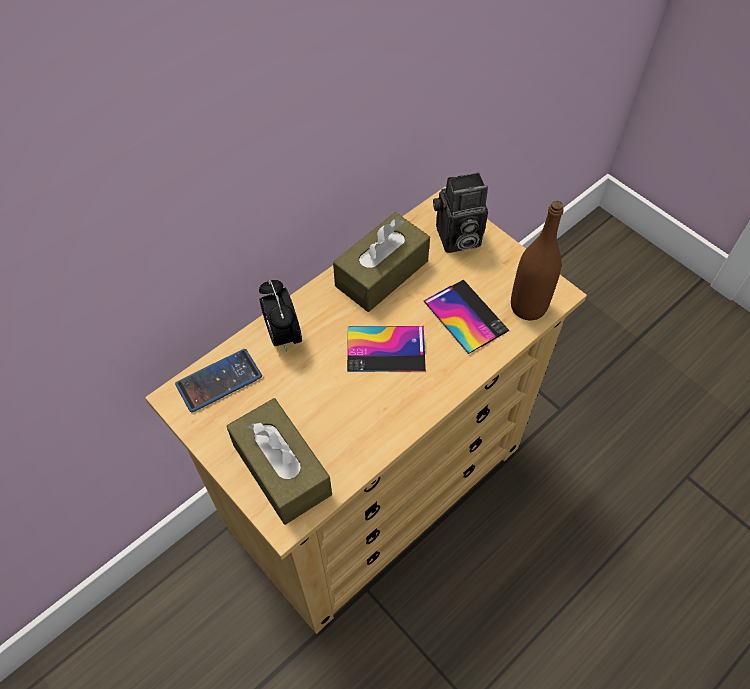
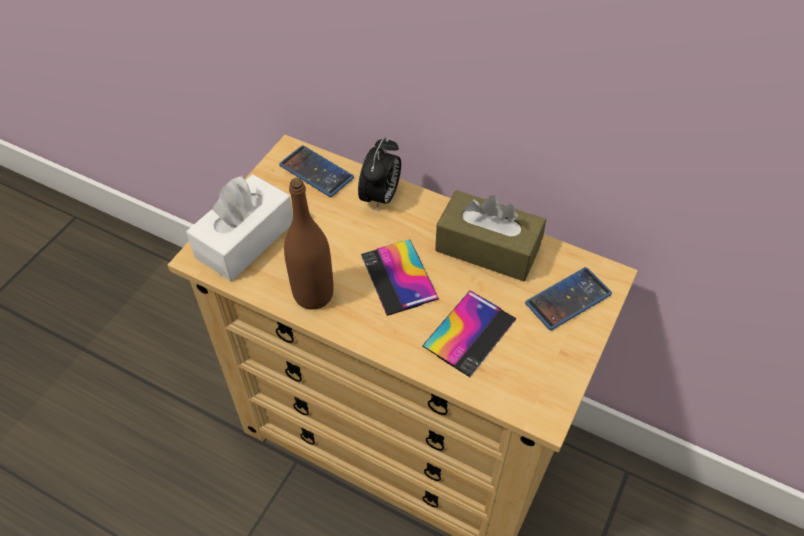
camera: 70 degrees right, 5 degrees down
(282, 469) = (245, 240): brown tissue box -> white tissue box
(283, 335) = (381, 197): alarm clock -> alarm clock turned 150 degrees clockwise
(456, 239) = (568, 299): camera -> phone
(528, 306) = (511, 388): brown bottle -> brown bottle (313, 294)

